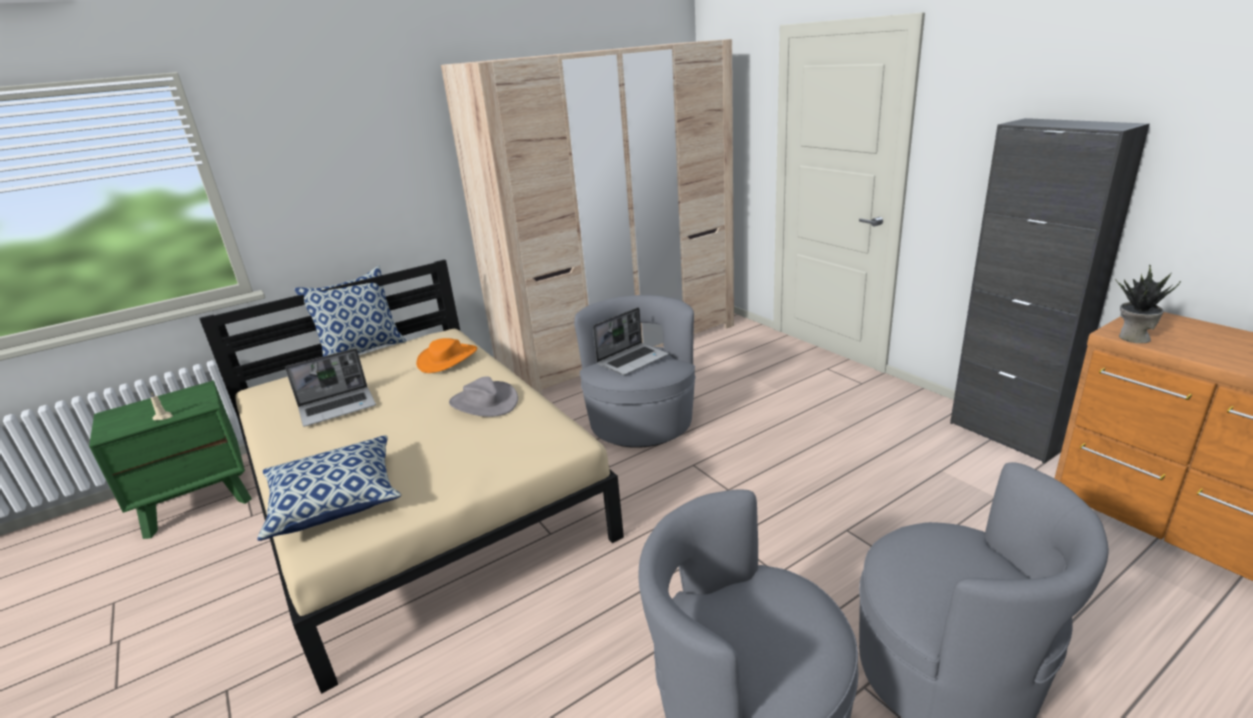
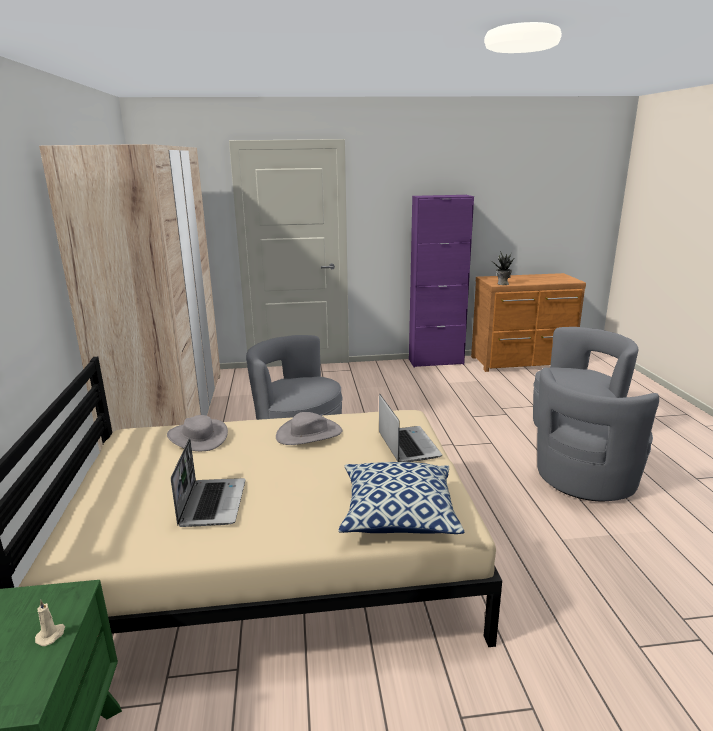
camera: 65 degrees left, 5 degrees down
(363, 351) = (79, 481): pillow -> none
(448, 359) = (198, 437): orange hat -> grey hat
(633, 360) = (301, 384): laptop -> laptop (407, 445)
(1006, 434) = (436, 362): black cabinet -> purple cabinet

